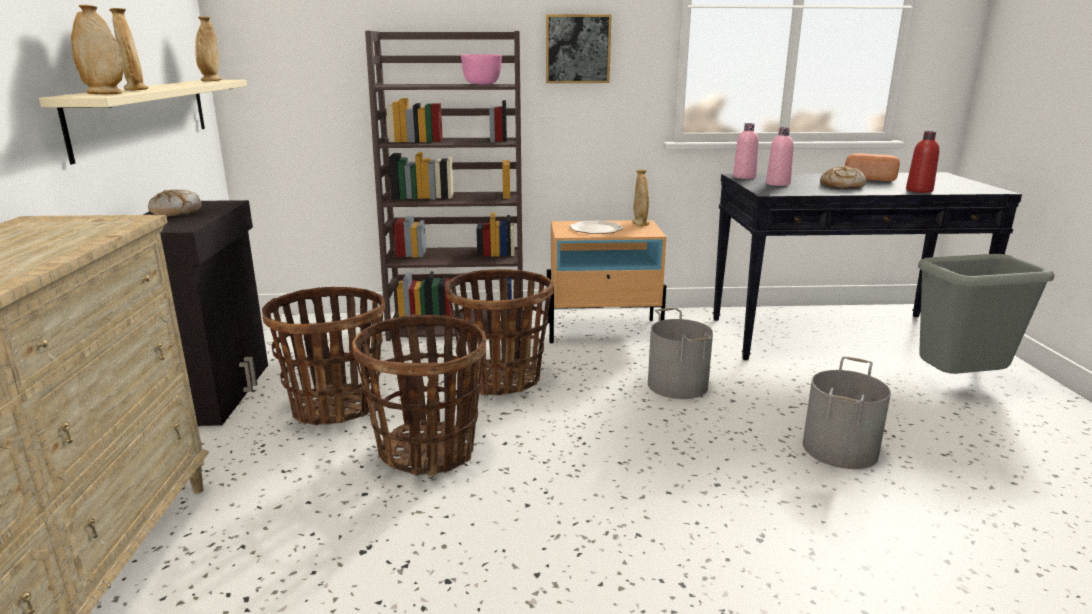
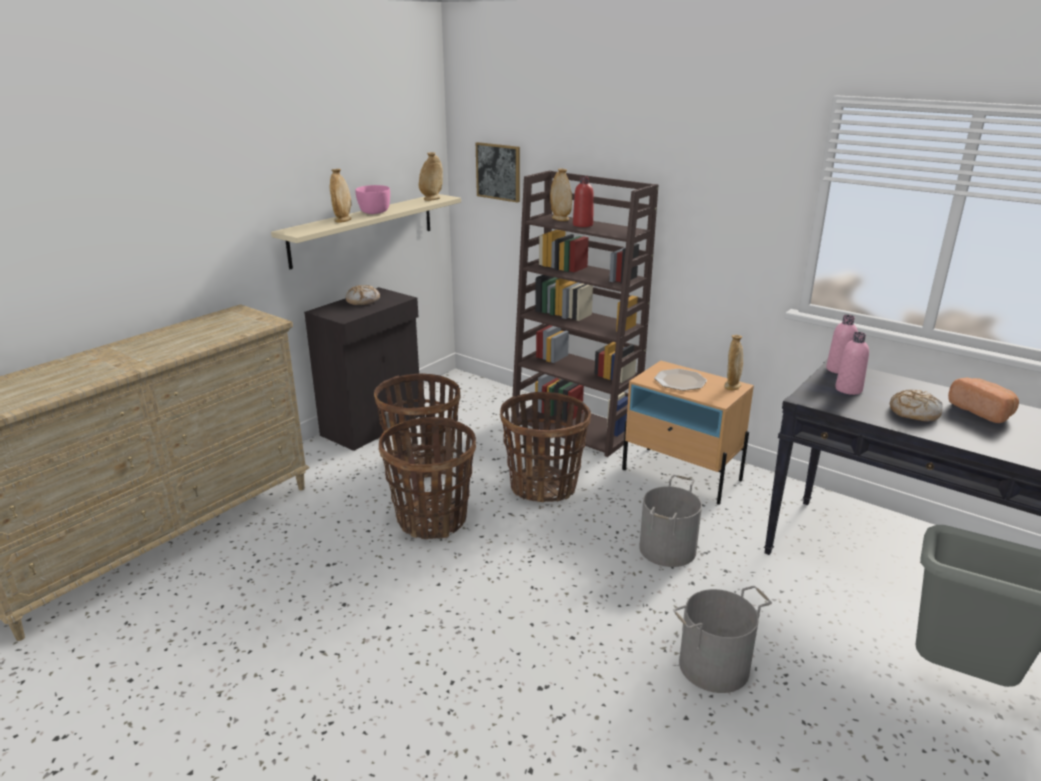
camera: 40 degrees right, 5 degrees up
(105, 93) = (310, 228): beige vase -> beige vase (560, 219)
(482, 84) = (613, 229): pink bowl -> pink bowl (374, 212)
(577, 49) = (713, 205): picture -> picture (498, 171)
(919, 190) = (993, 446): red bottle -> red bottle (582, 225)

